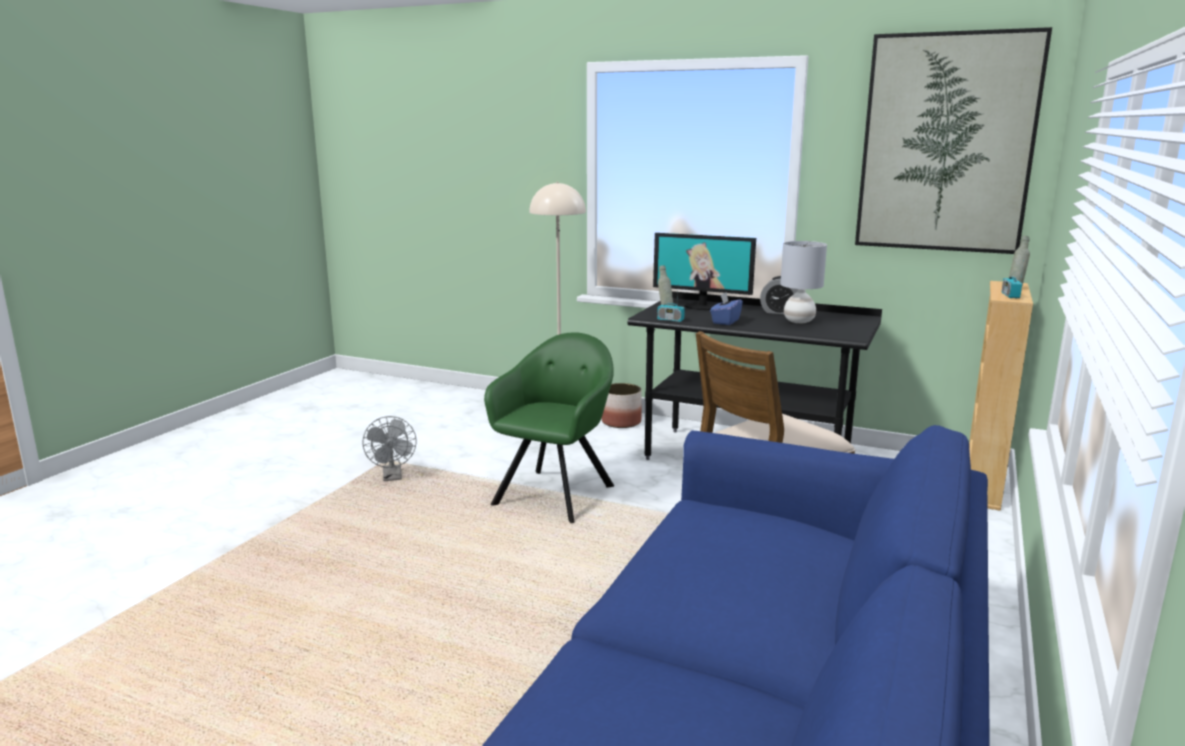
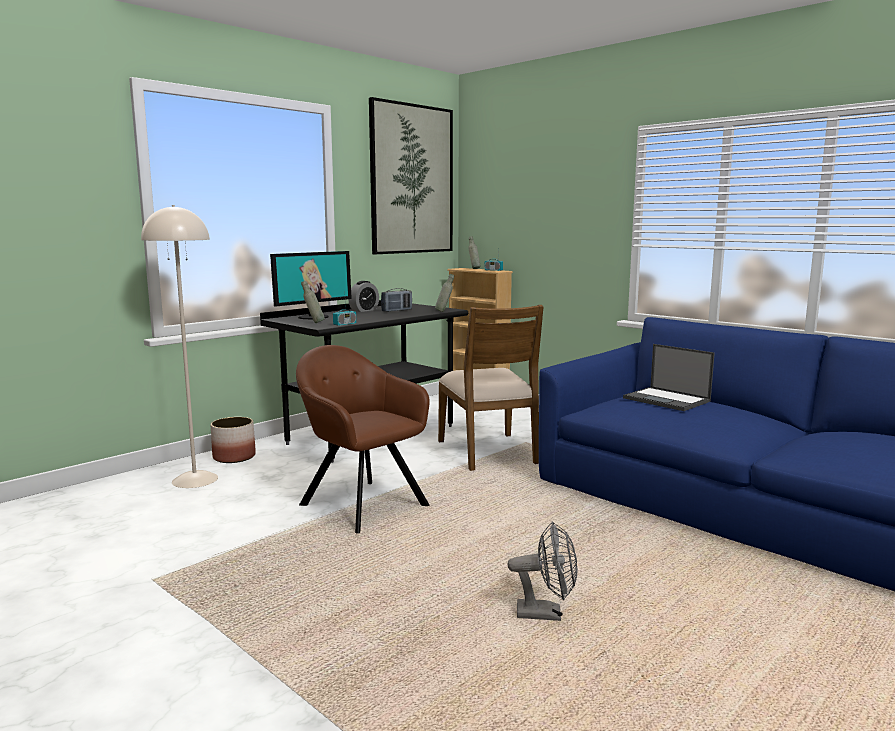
camera: 70 degrees left, 5 degrees down
(393, 477) = (216, 580): grey fan -> grey fan (546, 613)
(556, 493) = (360, 503): green armchair -> brown armchair
(725, 321) = (372, 318): blue tissue box -> none
(766, 543) = (667, 400): none -> laptop
(799, 321) = (397, 310): grey table lamp -> radio
(829, 336) = (444, 311): none -> grey bottle

